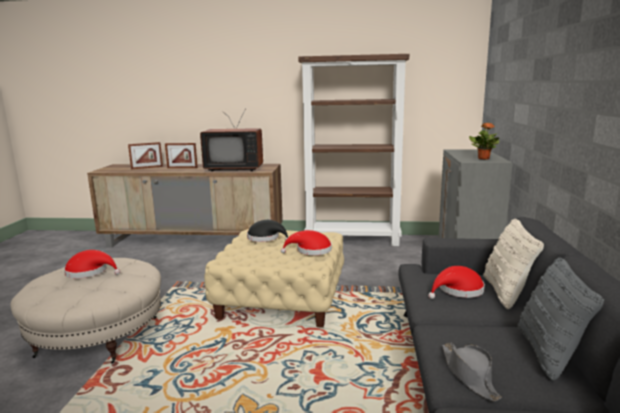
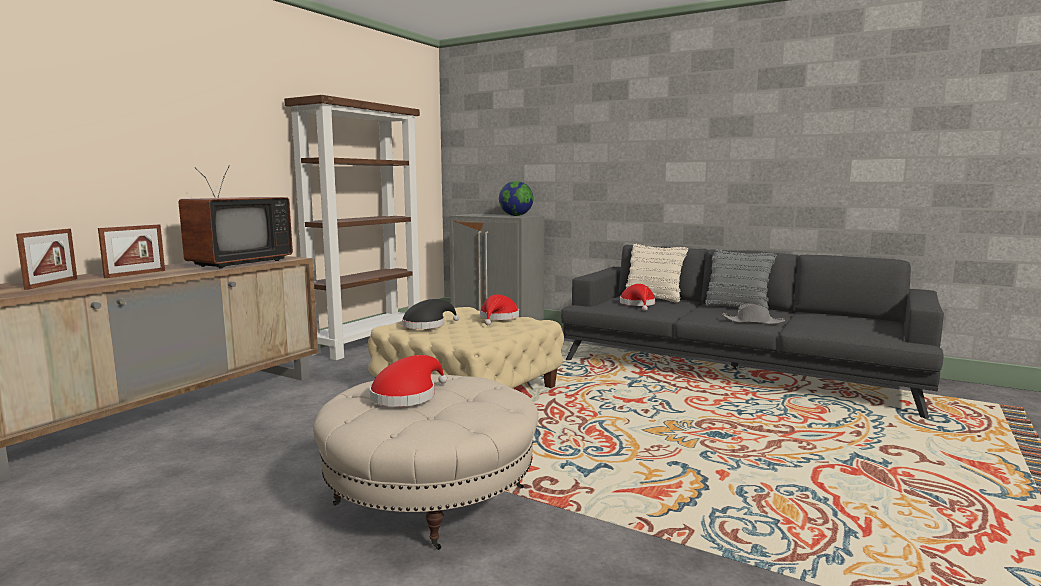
camera: 65 degrees left, 5 degrees down
(483, 158) = (516, 215): potted plant -> globe

